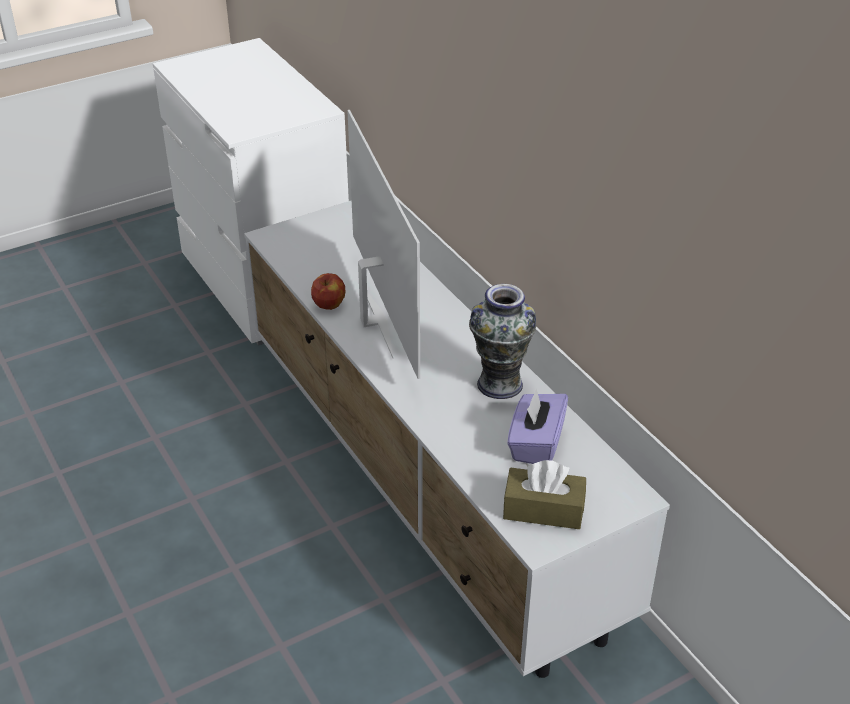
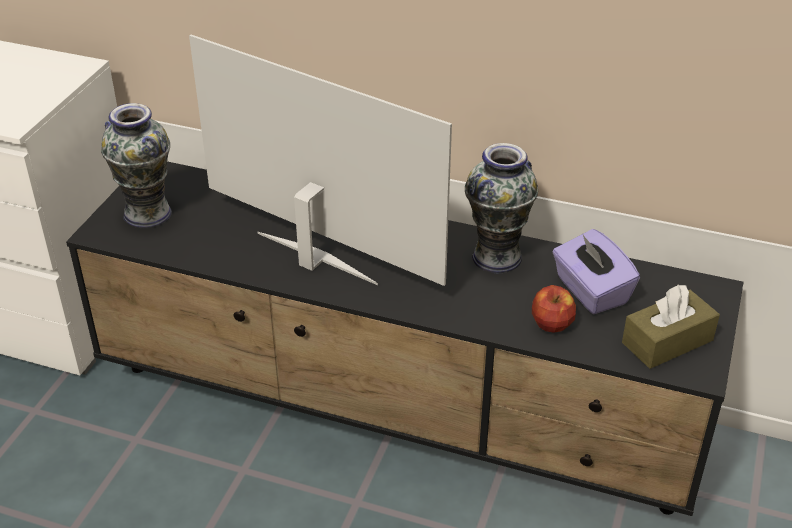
camera: 40 degrees left, 0 degrees up
(309, 238) = (147, 214): none -> vase
(329, 304) = (250, 266): apple -> apple (551, 324)
(426, 485) = (399, 412): white tv stand -> black tv stand

